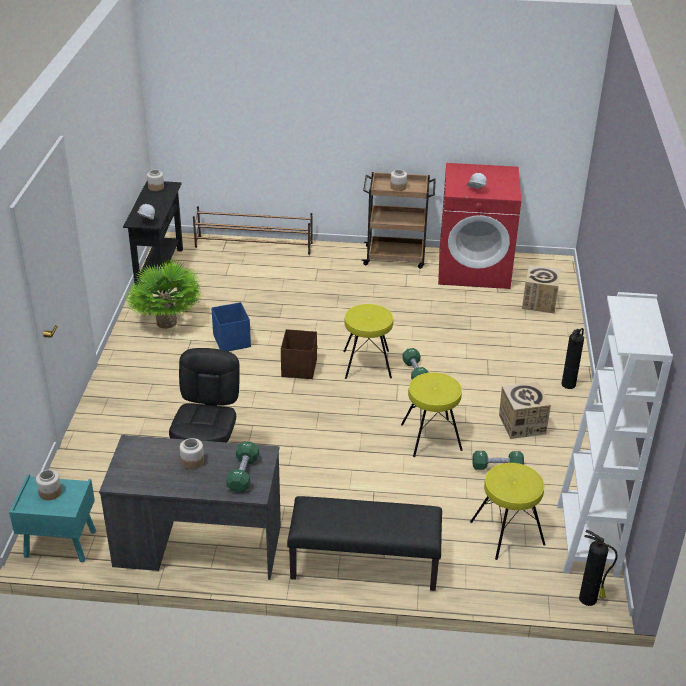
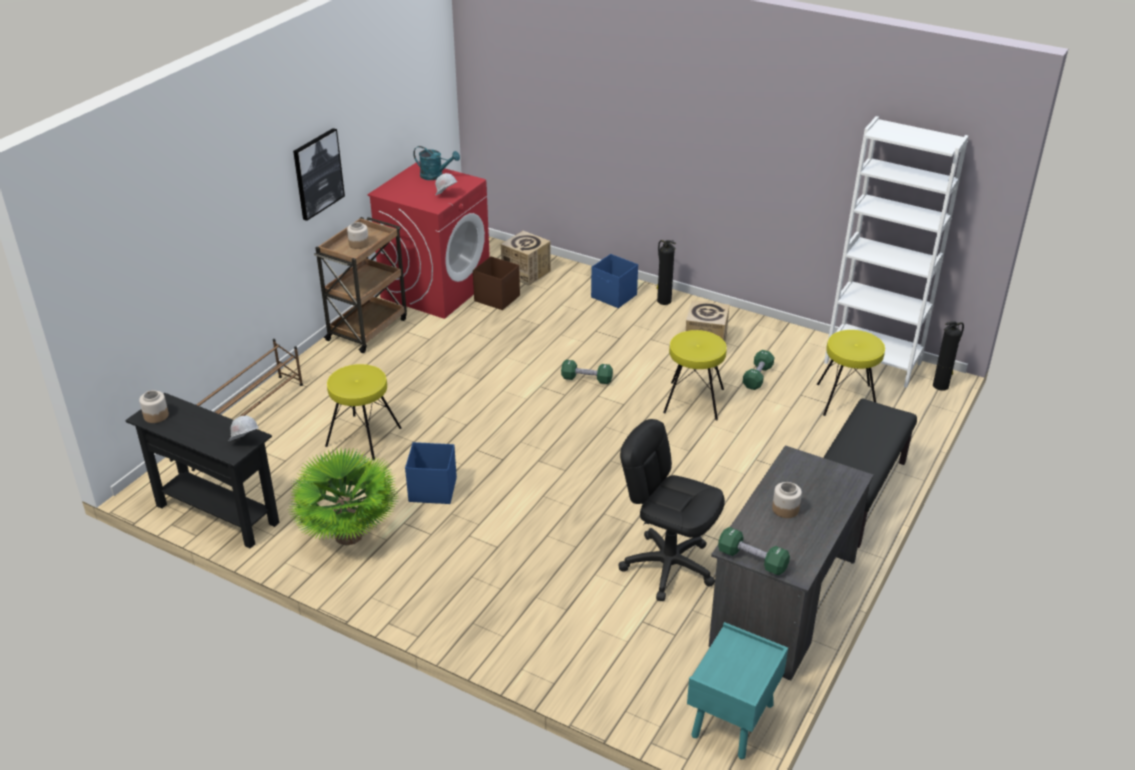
camera: 65 degrees left, 0 degrees up
(50, 492) = (730, 664): jar -> none
(243, 474) = (821, 479): green dumbbell -> green dumbbell (752, 560)
(299, 368) = (523, 452): brown storage box -> brown storage box (496, 298)
(367, 364) = (550, 404): yellow stool -> yellow stool (363, 436)
(393, 120) = (317, 173): none -> picture
(502, 179) = (435, 176): none -> turquoise watering can
(548, 356) = (614, 296): none -> blue storage box

